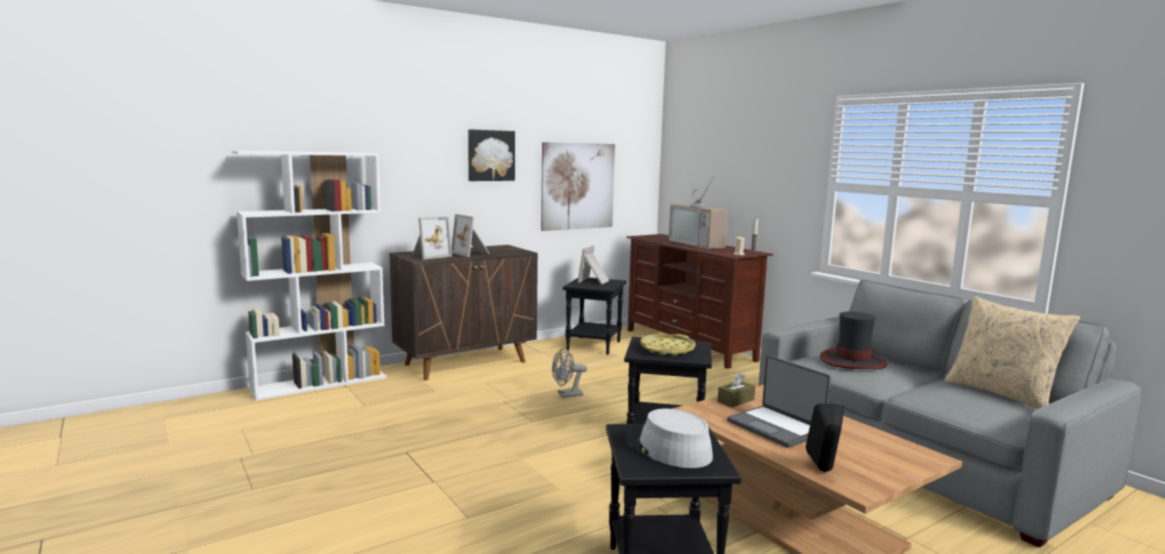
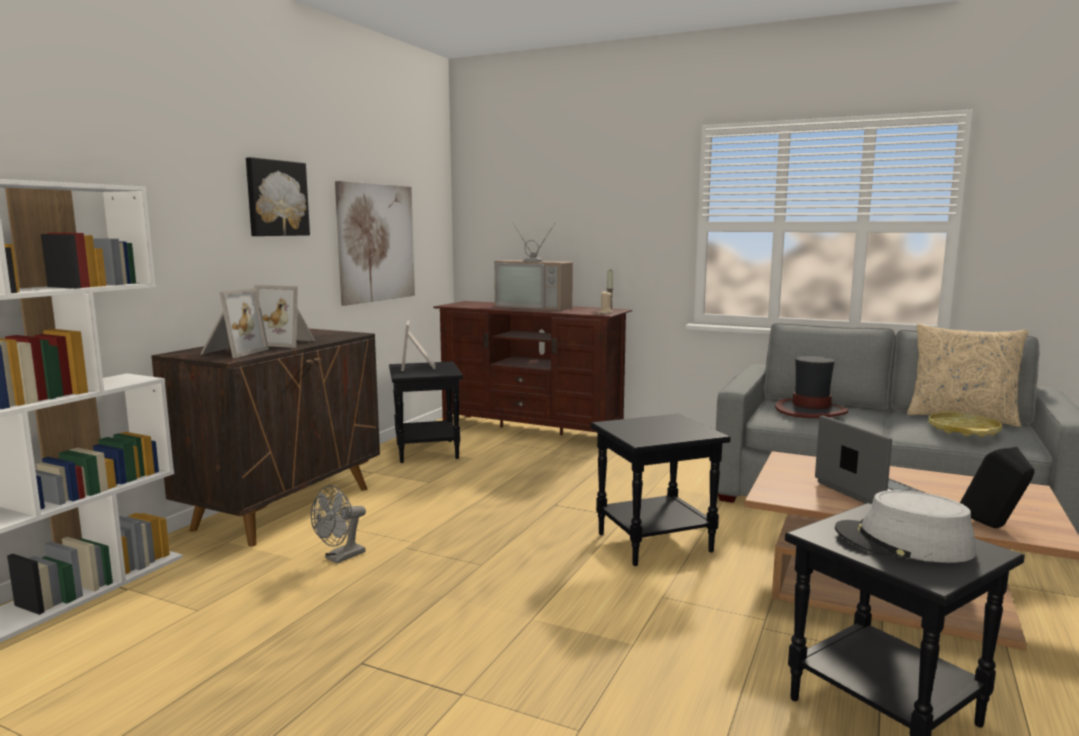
camera: 30 degrees left, 0 degrees up
(566, 395) = (477, 519): grey fan -> grey fan (340, 558)
(667, 349) = (658, 429): yellow tray -> yellow tray (963, 430)
(735, 401) = (785, 474): brown tissue box -> none
(776, 427) = (871, 493): laptop -> laptop turned 135 degrees counterclockwise

